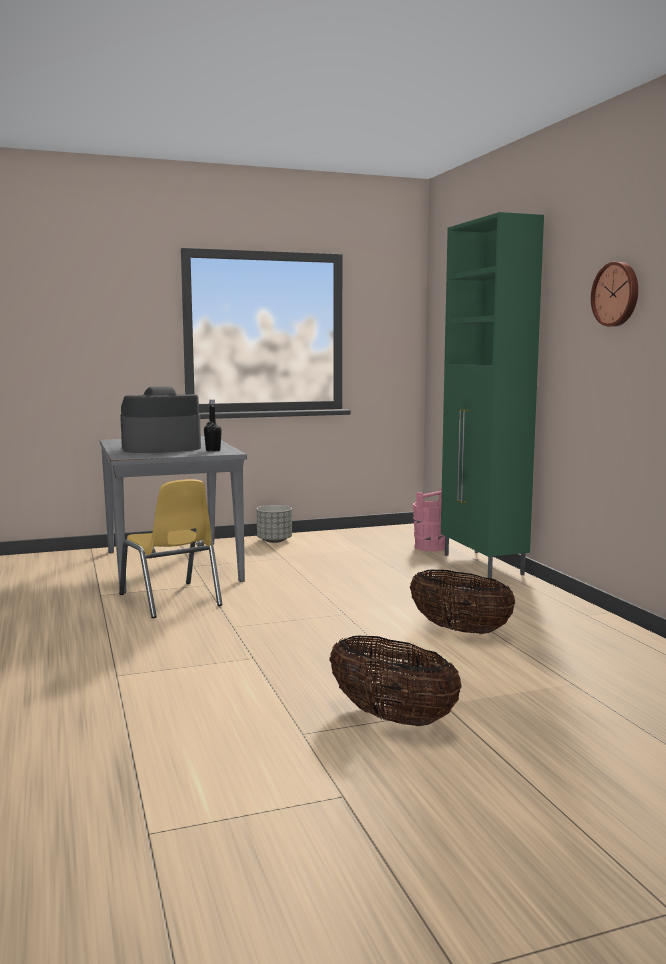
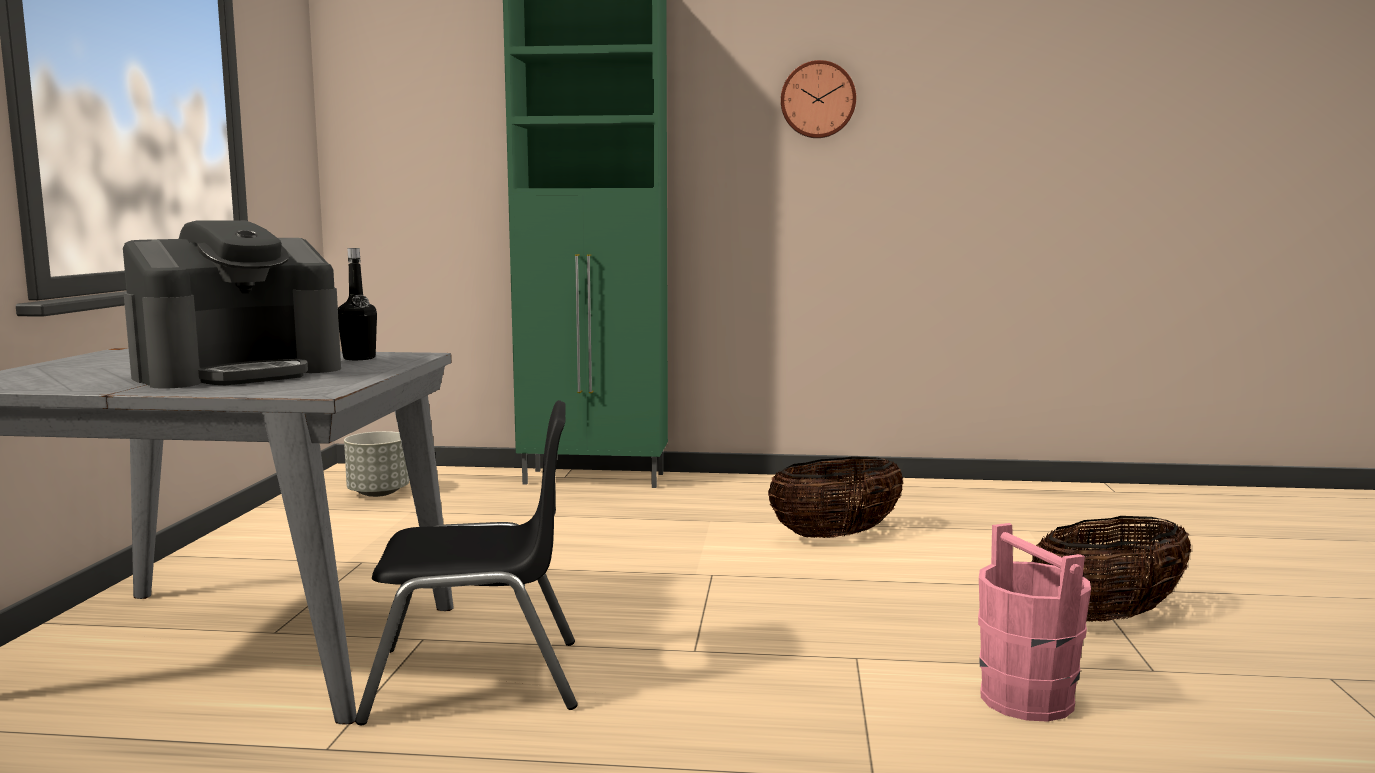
camera: 65 degrees left, 0 degrees up
(161, 448) = (239, 372): coffee machine -> coffee machine turned 135 degrees counterclockwise
(170, 600) = (476, 680): yellow chair -> black chair
(274, 541) = (236, 550): grey planter -> grey planter (378, 493)
(430, 547) = (472, 482): pink bucket -> pink bucket (1026, 699)

